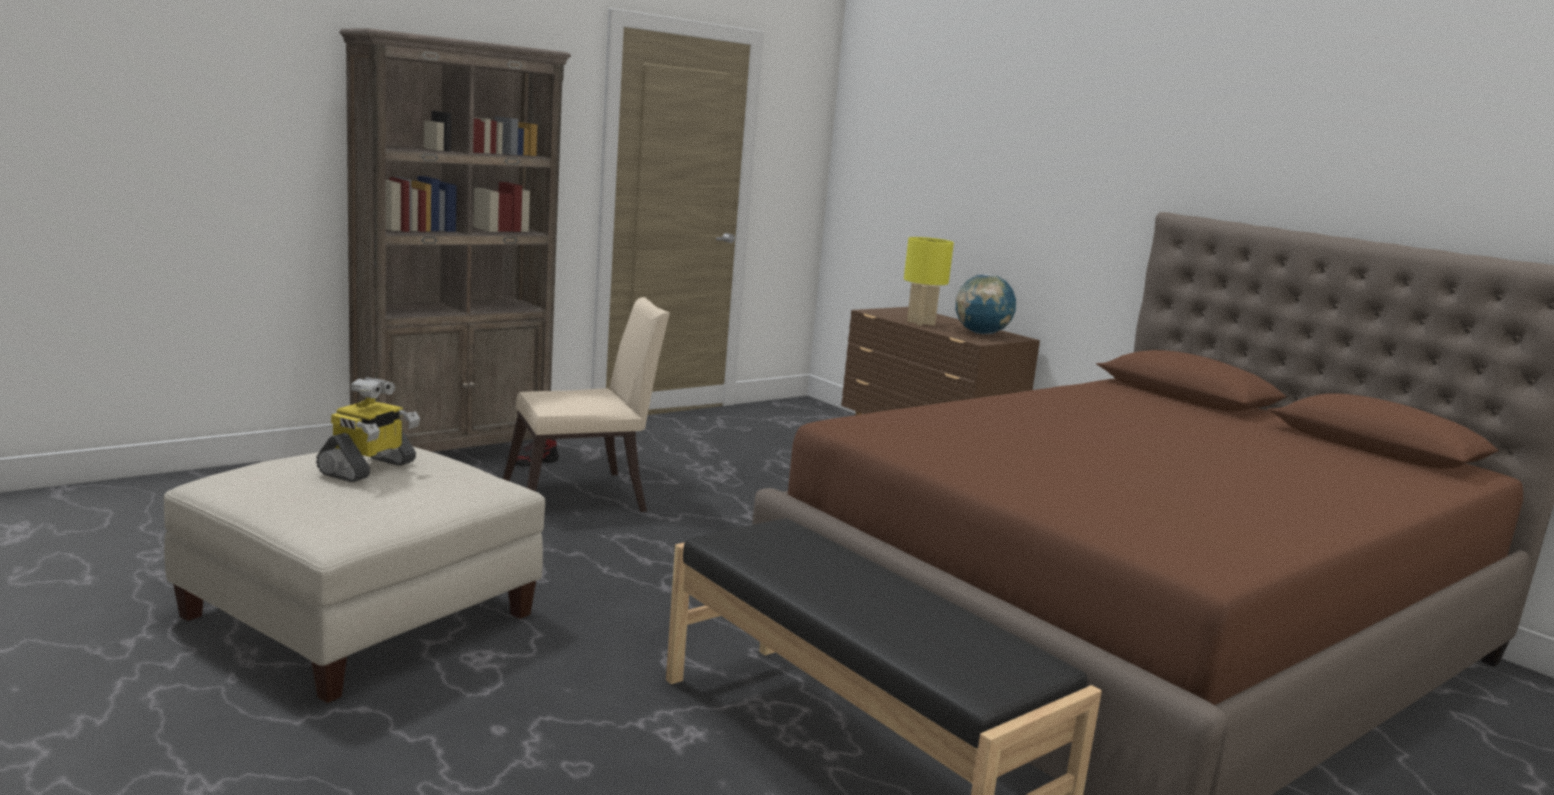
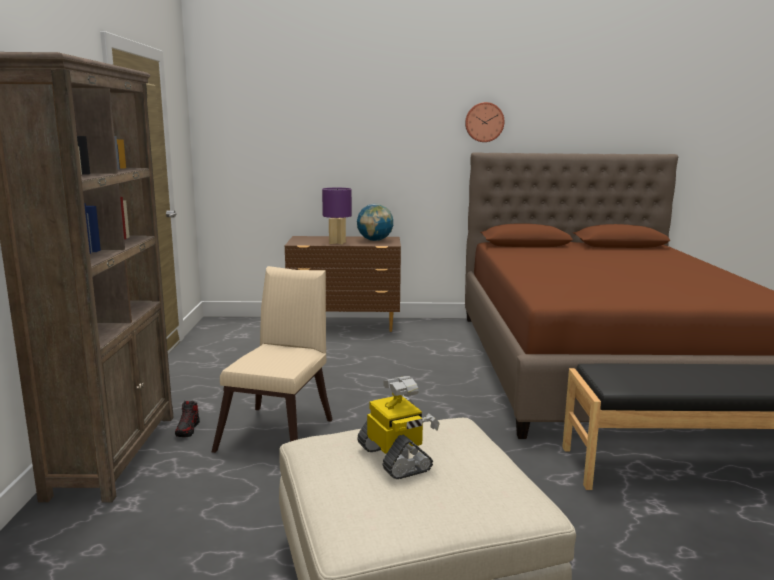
camera: 50 degrees left, 0 degrees up
(920, 323) = (337, 243): yellow table lamp -> purple table lamp
(1200, 159) = (484, 122): none -> wall clock

